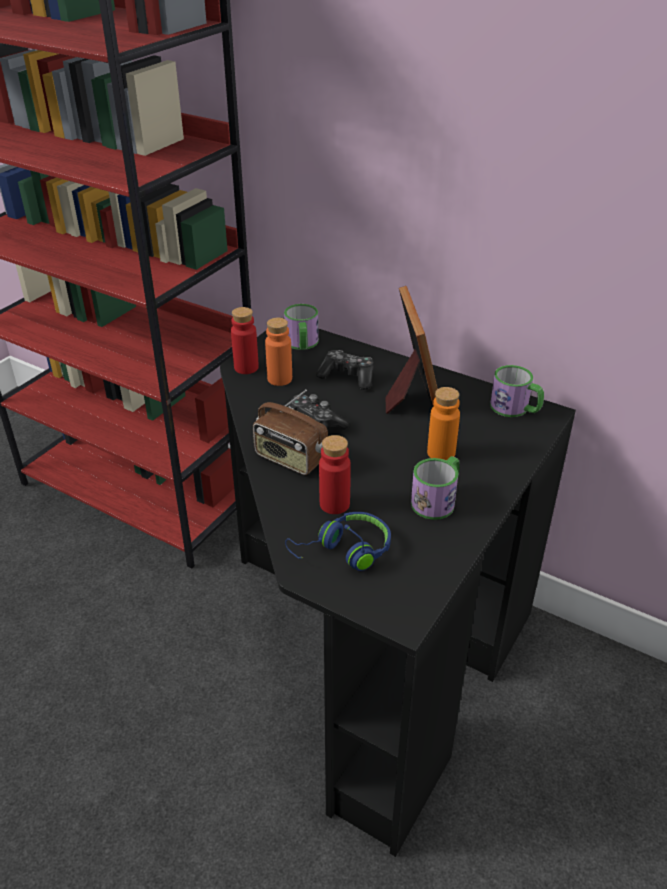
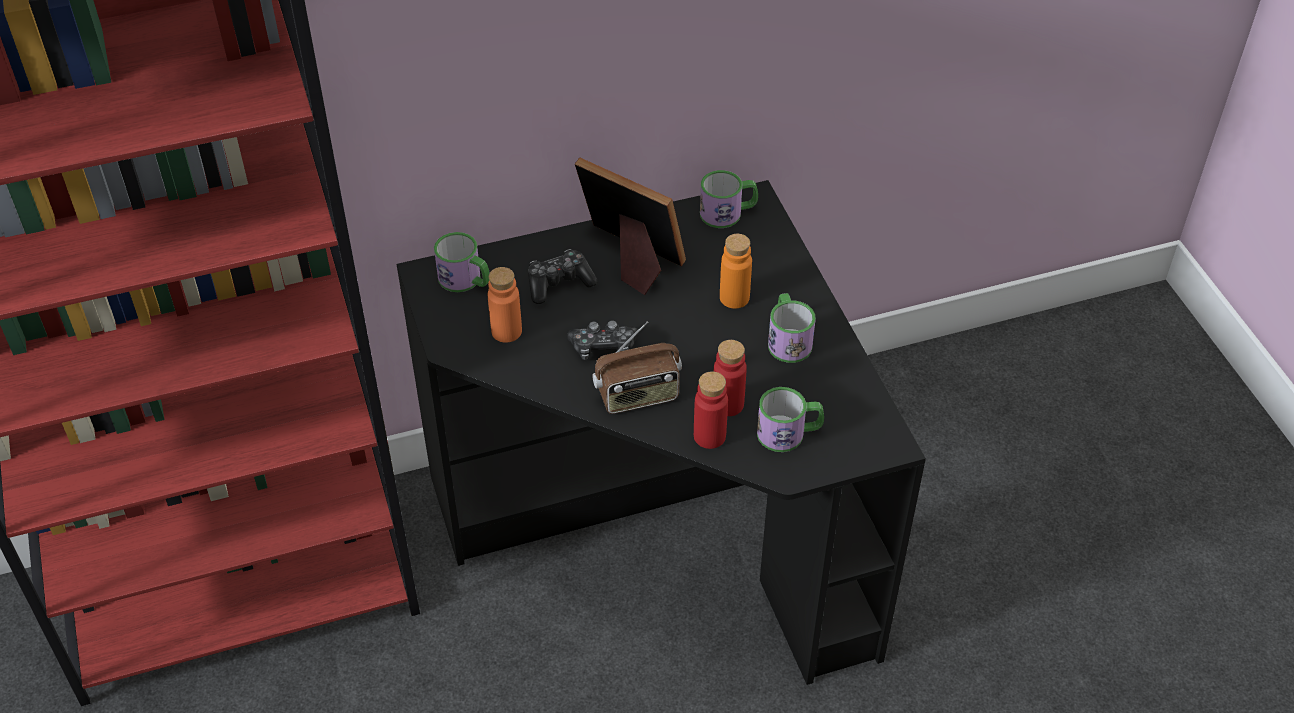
camera: 50 degrees left, 10 degrees up
(246, 367) = (458, 344): red bottle -> red bottle (709, 436)
(344, 551) = (789, 433): blue headphones -> mug

